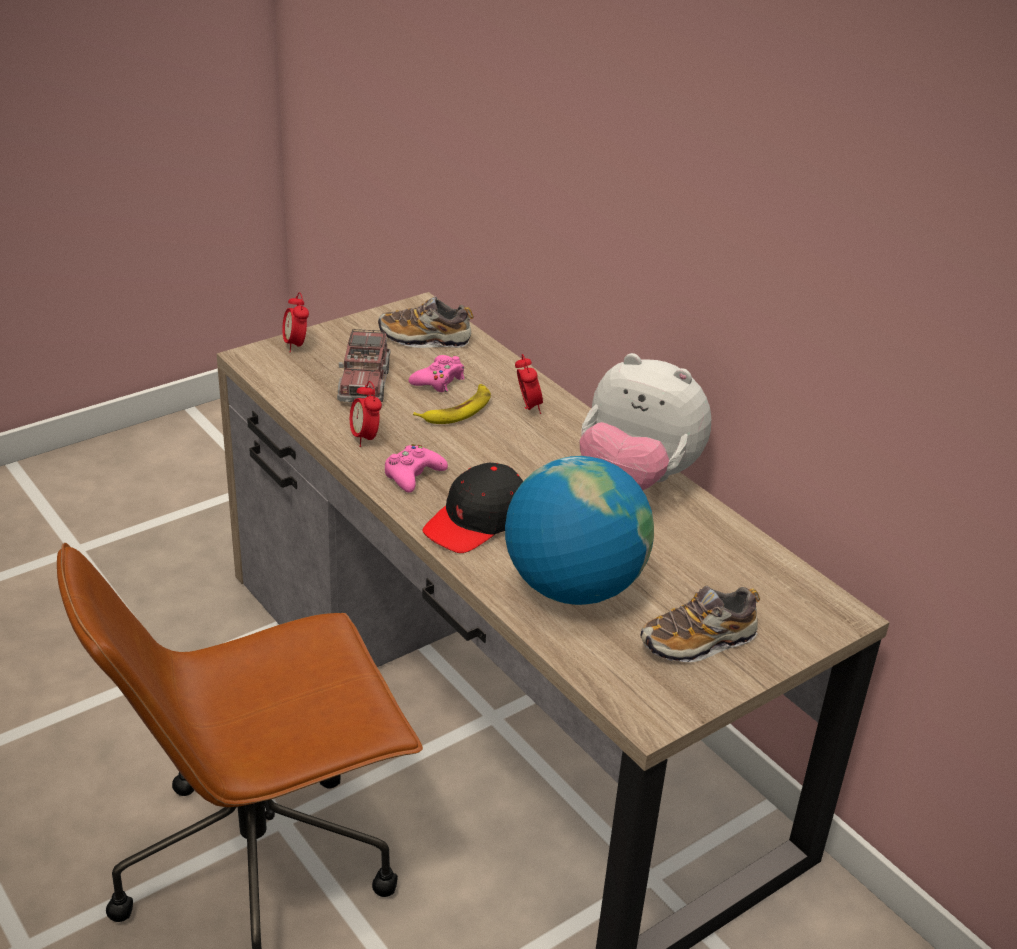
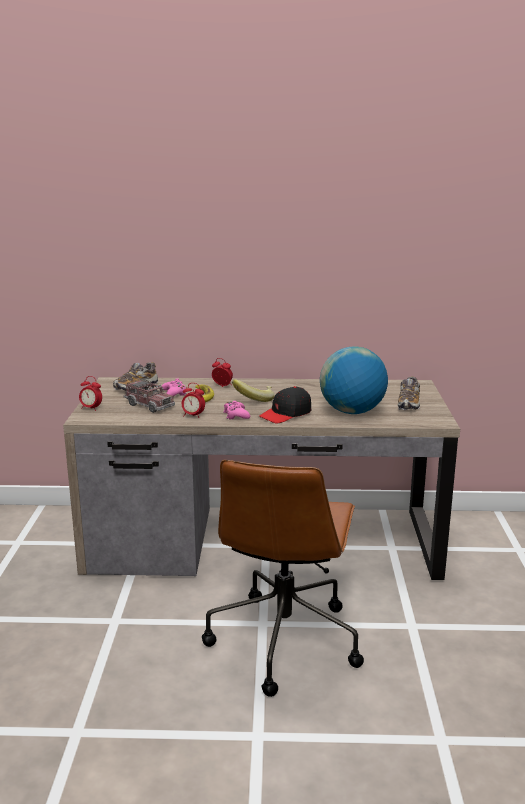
camera: 50 degrees left, 15 degrees down
(476, 521) = (286, 414): black cap -> black cap turned 60 degrees clockwise
(503, 463) = (254, 400): none -> banana
(636, 481) = (301, 385): plush toy -> none

